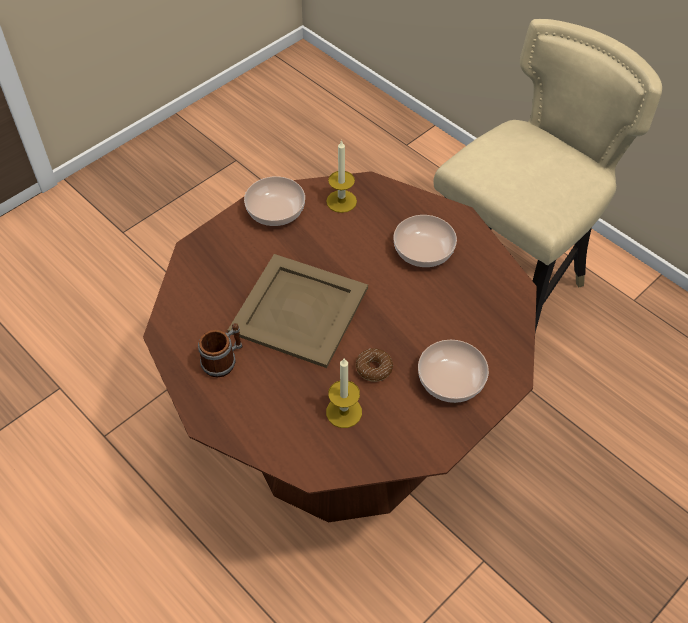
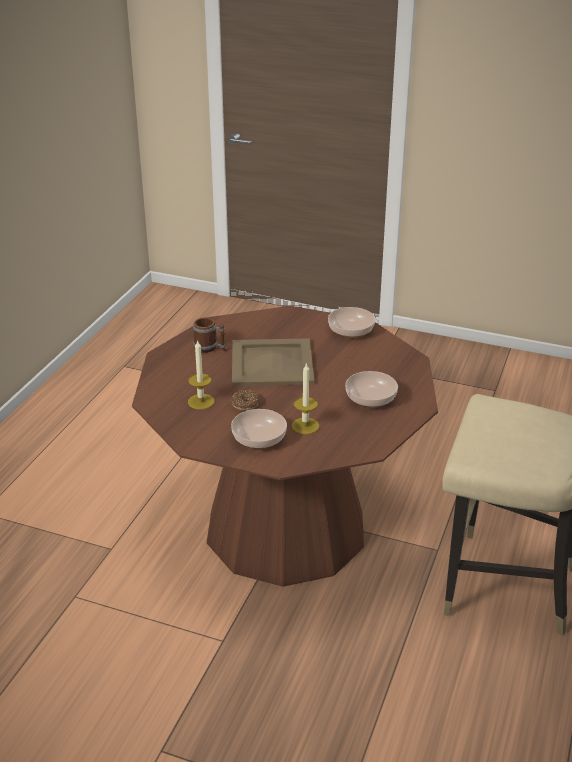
camera: 65 degrees right, 20 degrees down
(341, 201) = (385, 353): candle -> candle (305, 426)

